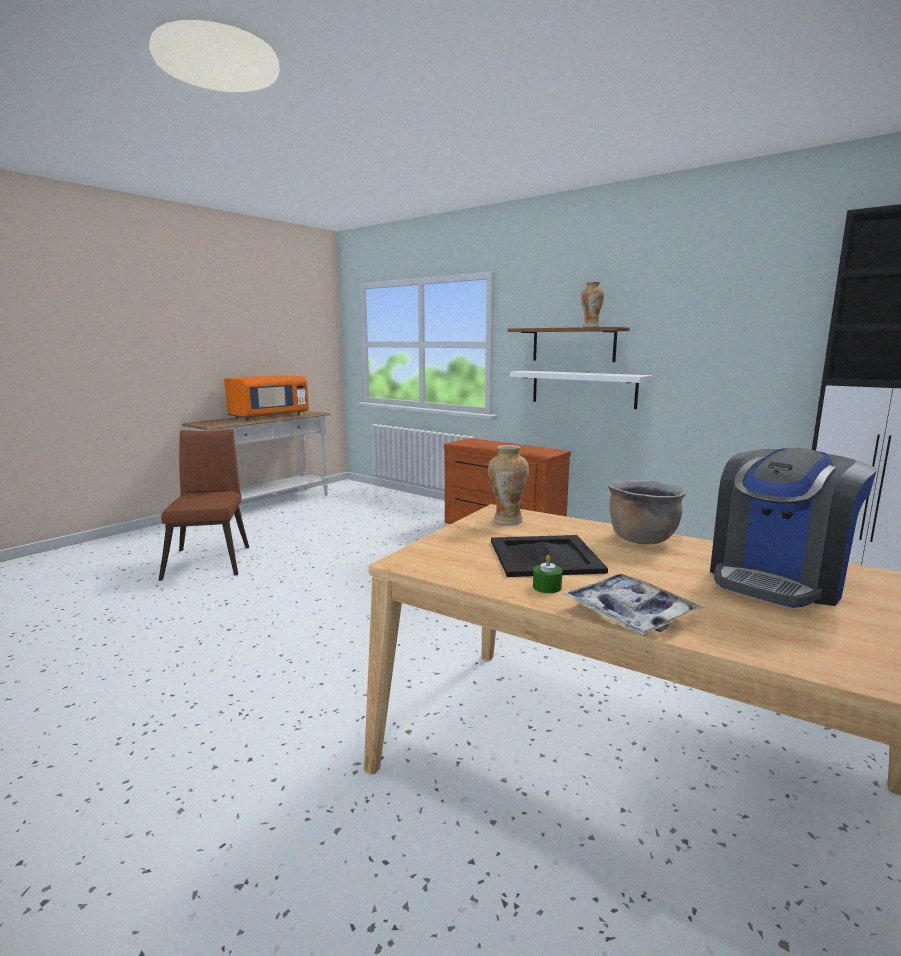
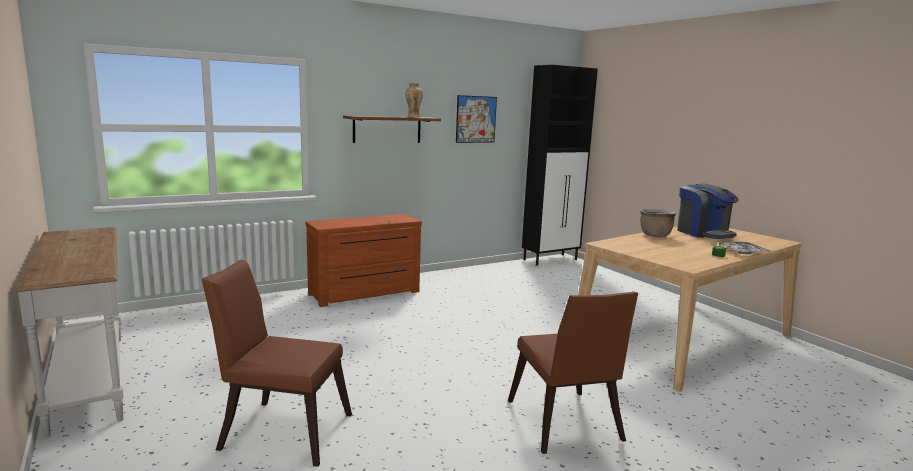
camera: 70 degrees left, 0 degrees up
(232, 673) = (565, 425): none -> brown chair
(268, 416) = (77, 247): orange microwave -> none
(507, 520) = (621, 245): vase -> none
(543, 556) = (679, 249): black tray -> none
(583, 389) = (396, 164): white shelf -> none
(711, 328) = (476, 119): none -> picture

